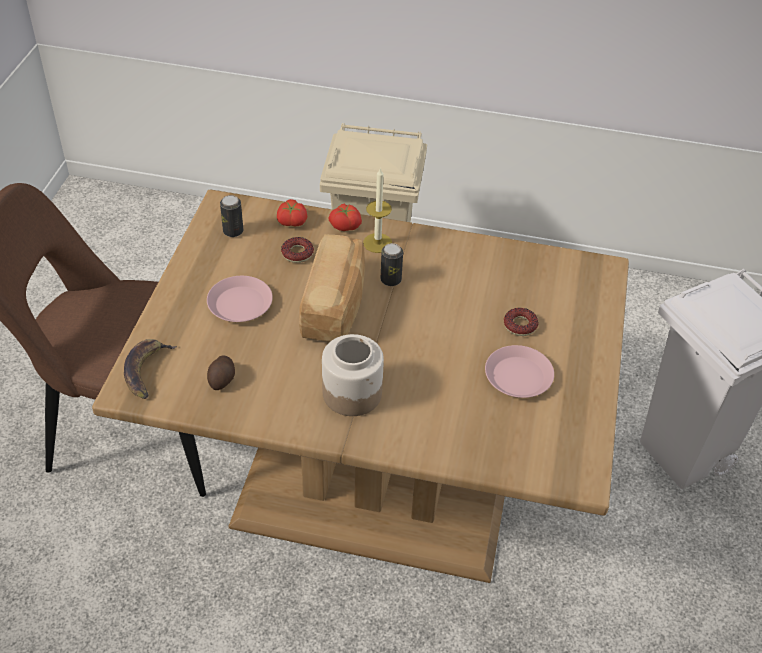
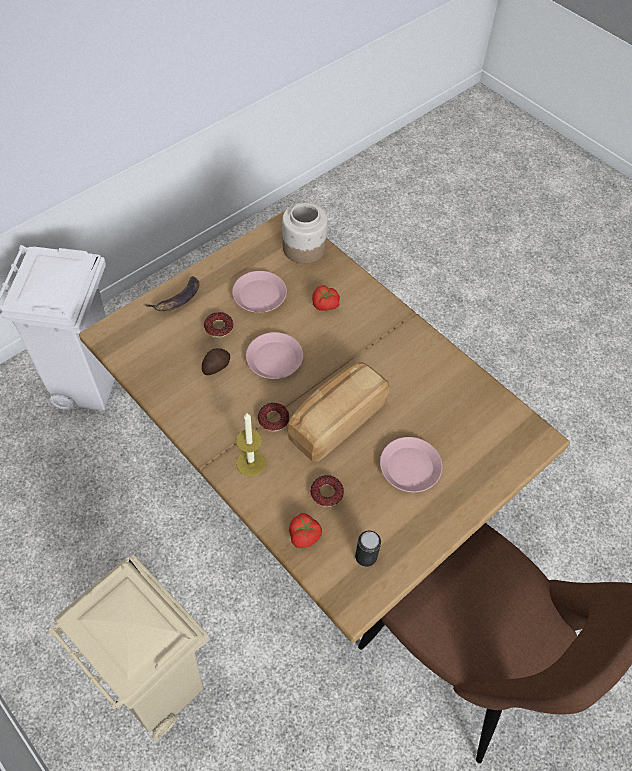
camera: 145 degrees left, 10 degrees up
(146, 370) = (516, 447): banana -> banana (177, 299)
(222, 379) = (462, 407): potato -> potato (215, 366)
(345, 225) = (260, 500): tomato -> tomato (324, 305)
(352, 393) = (378, 346): jar -> jar (303, 248)
(390, 280) = (273, 419): can -> donut
(440, 326) = (274, 359): none -> pink plate

